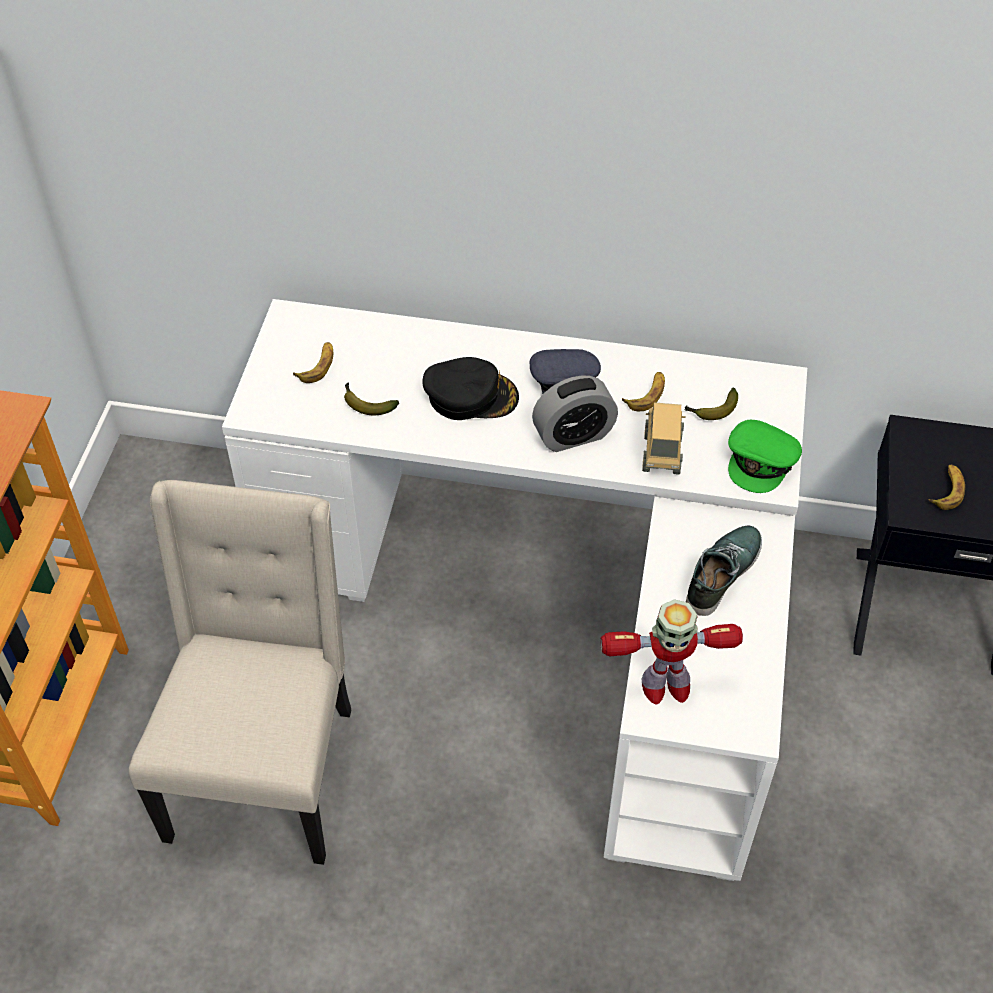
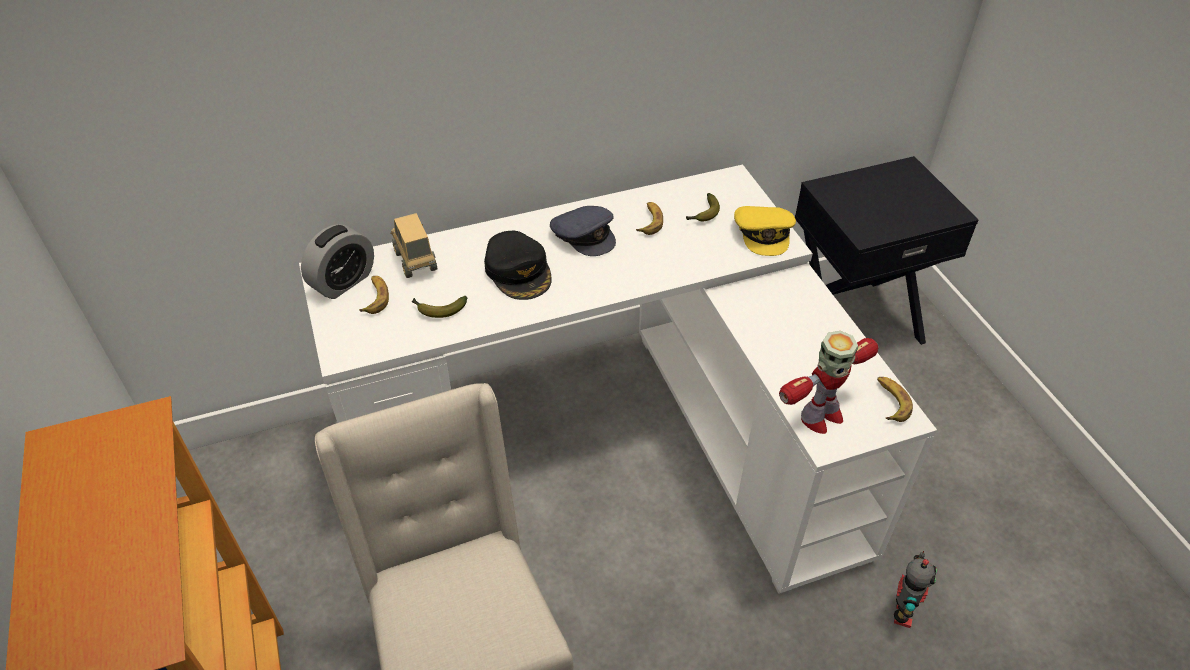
camera: 30 degrees left, 5 degrees down
(471, 395) = (519, 271): black cap -> black cap turned 90 degrees clockwise
(573, 435) = (619, 268): alarm clock -> alarm clock (343, 282)
(661, 454) = (693, 256): toy truck -> toy truck (416, 261)
(721, 573) = (793, 321): shoe -> none
(723, 947) = (900, 613): none -> toy robot
(761, 461) = (763, 233): green cap -> yellow cap
(947, 490) = (875, 213): banana -> banana (890, 402)

